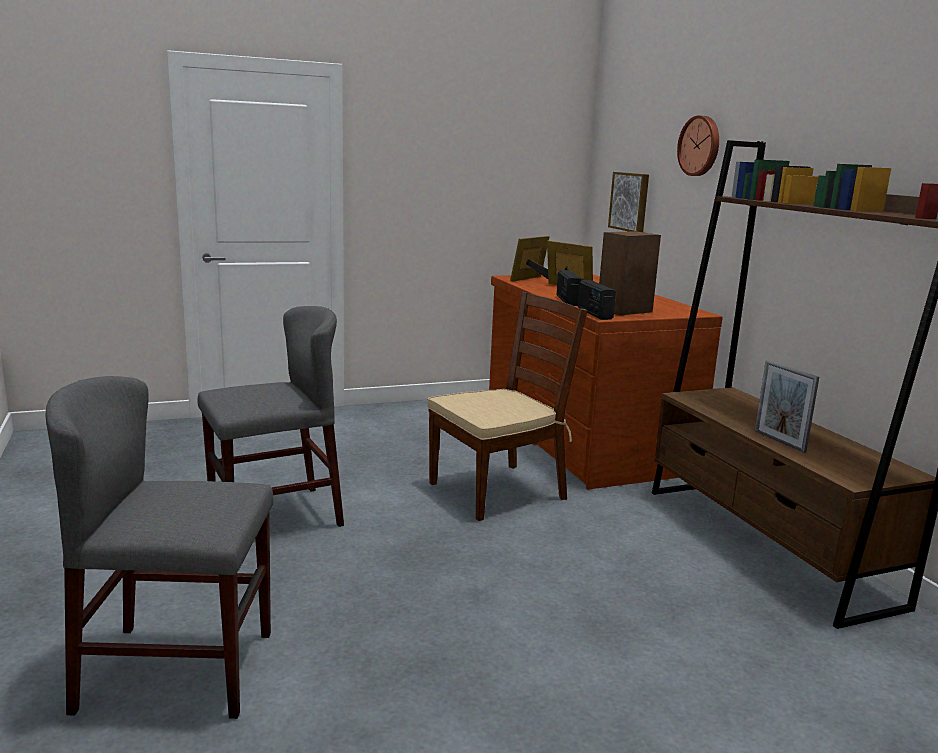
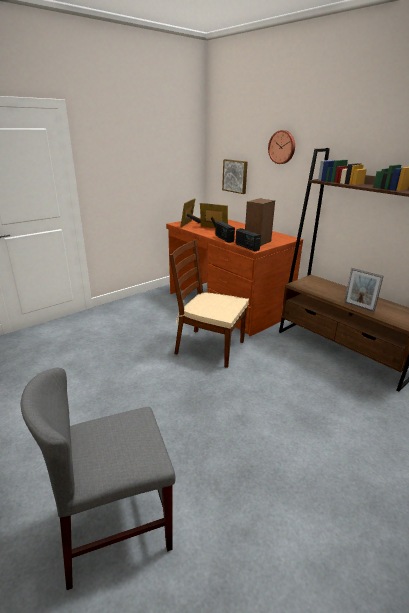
camera: 20 degrees left, 10 degrees up
(275, 516) = (101, 395): grey chair -> none
(498, 490) = (209, 347): brown chair -> brown chair turned 105 degrees counterclockwise

